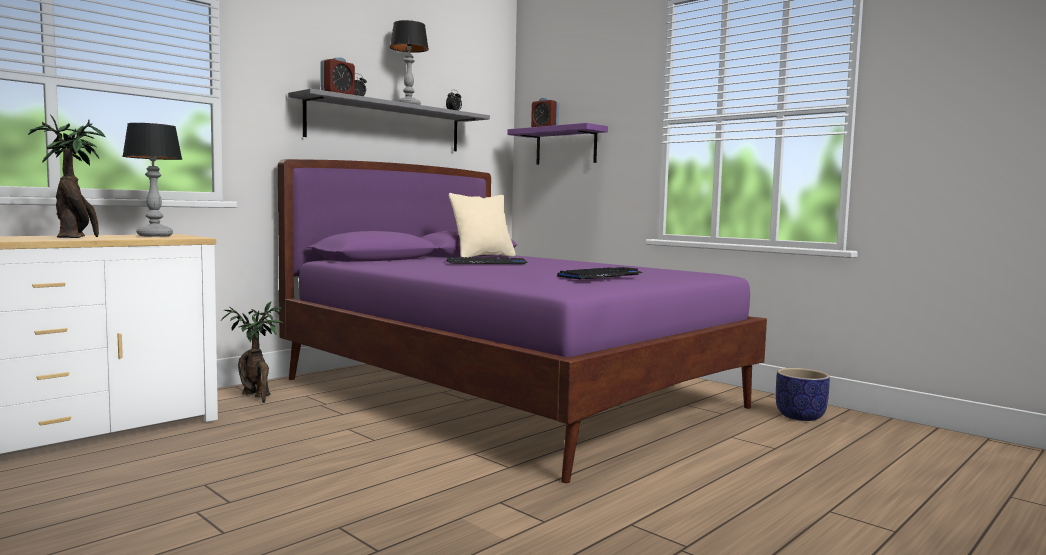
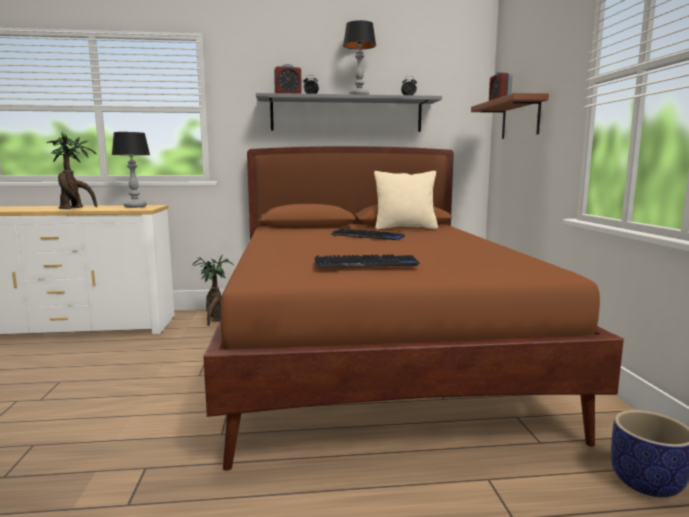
camera: 40 degrees right, 5 degrees up
(509, 392) = (374, 356): purple bed -> brown bed
(566, 146) = (520, 118): purple shelf -> brown shelf

